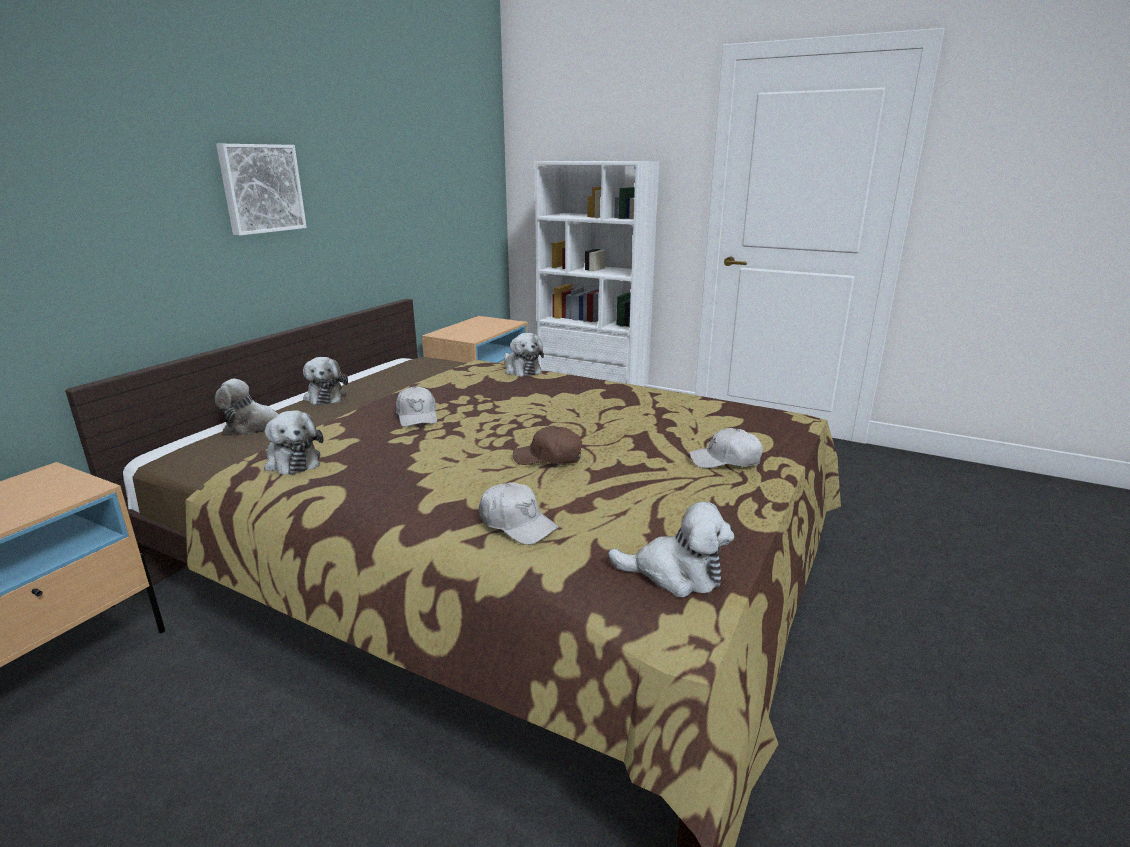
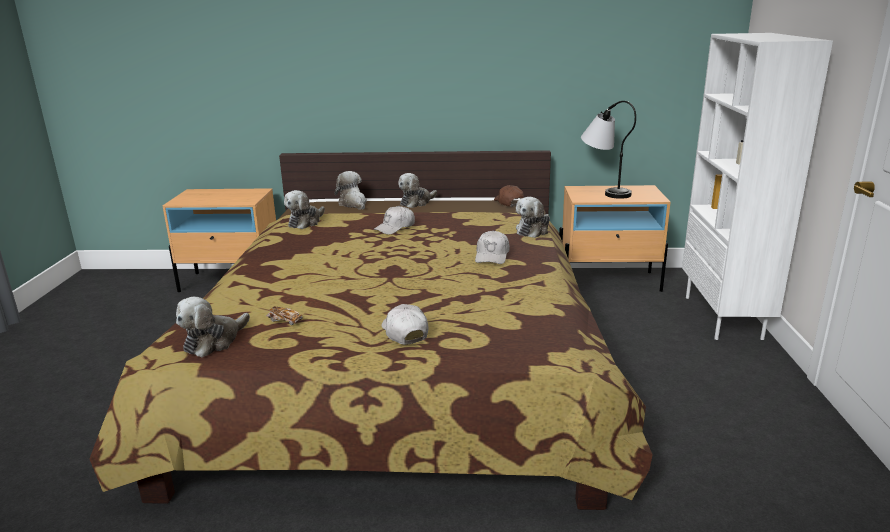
camera: 65 degrees right, 0 degrees up
(261, 188) = (424, 52): picture -> none
(464, 329) = (603, 191): none -> table lamp
(517, 524) = (257, 288): white cap -> white cap (492, 256)
(548, 458) = (357, 275): brown cap -> brown cap (508, 202)
(649, 517) = (284, 321): none -> toy car
(675, 574) = (214, 341): plush toy -> plush toy turned 45 degrees clockwise

